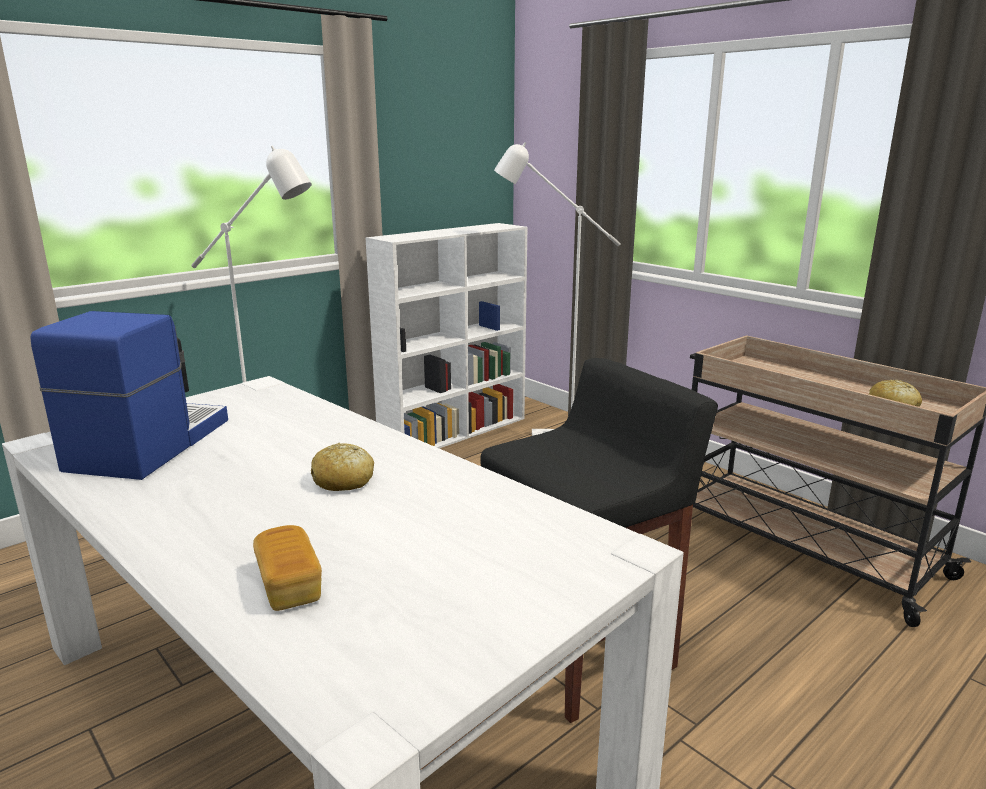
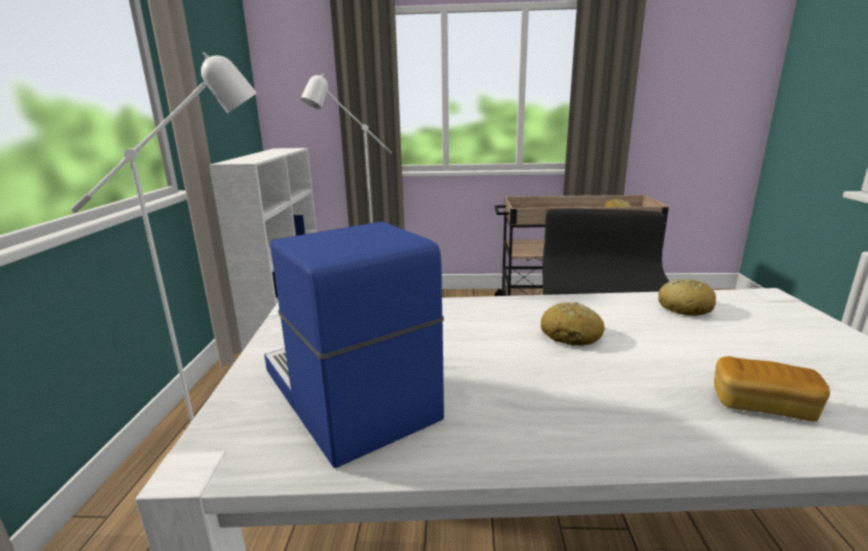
camera: 45 degrees left, 0 degrees up
(502, 512) = (684, 307): none -> bread

